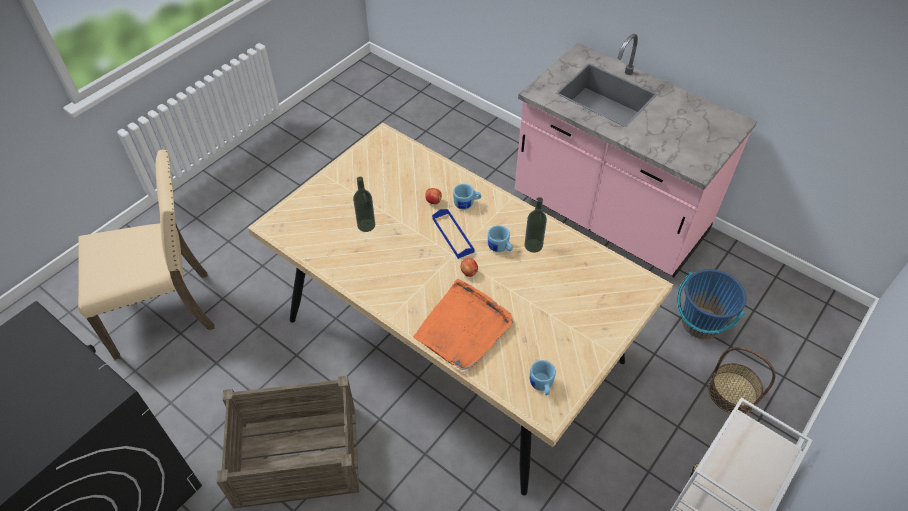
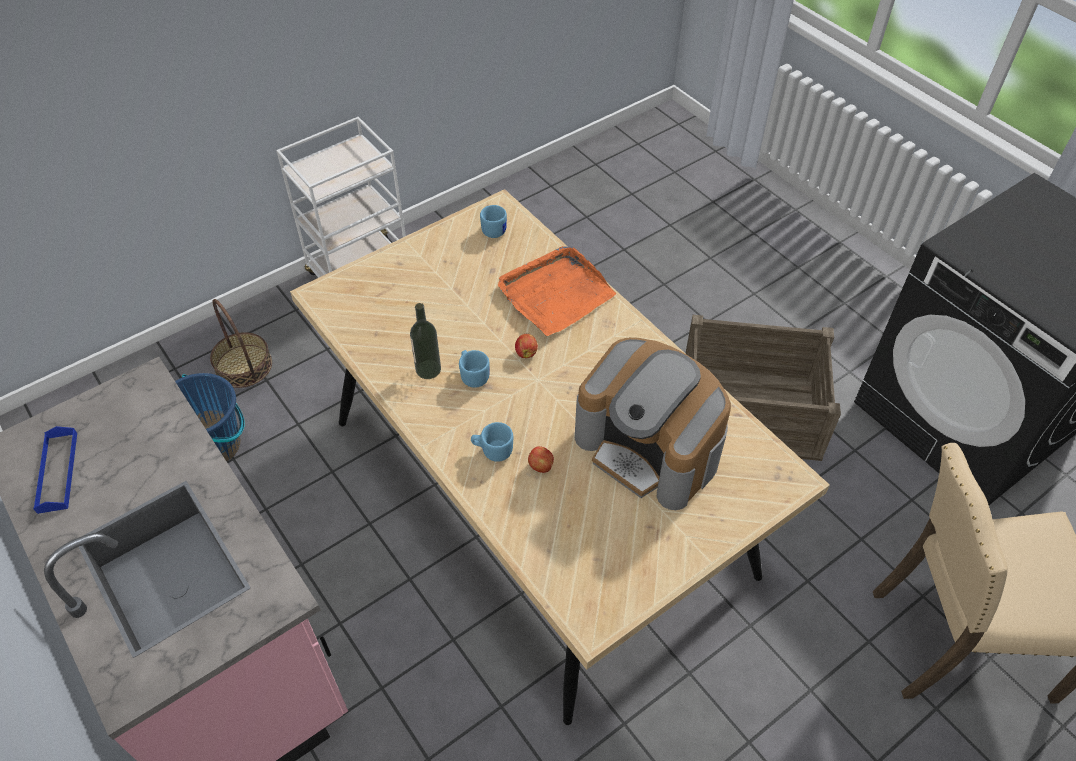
camera: 165 degrees left, 0 degrees up
(366, 225) = (649, 448): bottle -> coffee machine
(453, 235) = (530, 406): blue tray -> blue tray (57, 472)

